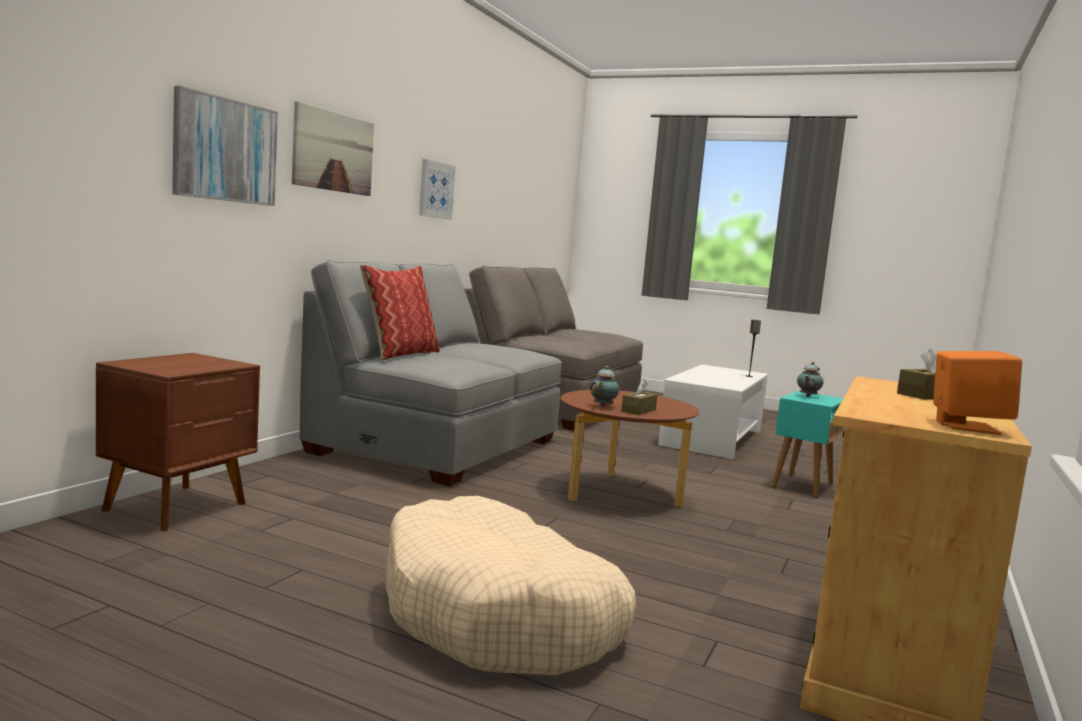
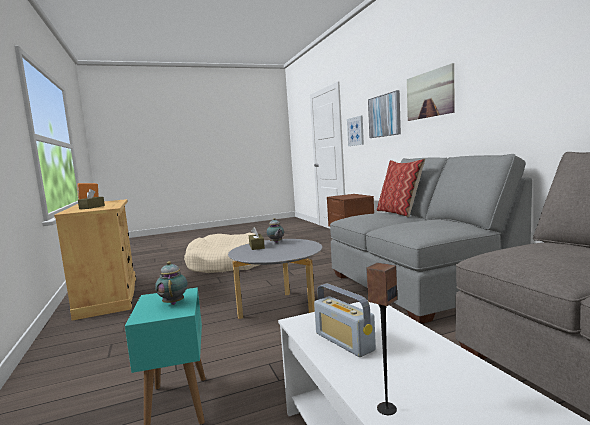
camera: 135 degrees right, 0 degrees up
(436, 190) = (531, 82): picture -> picture (355, 131)
(620, 492) = (280, 309): brown coffee table -> grey coffee table
(727, 381) = (344, 341): none -> radio

